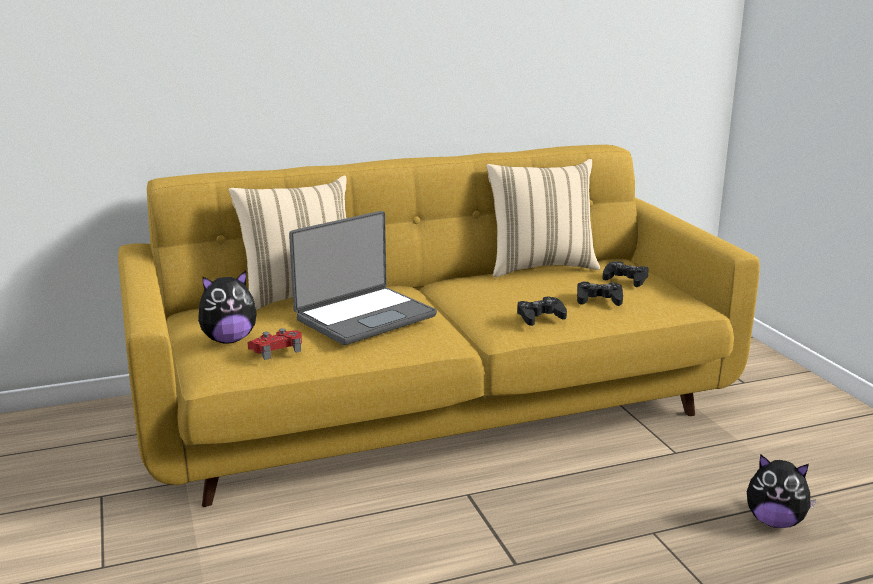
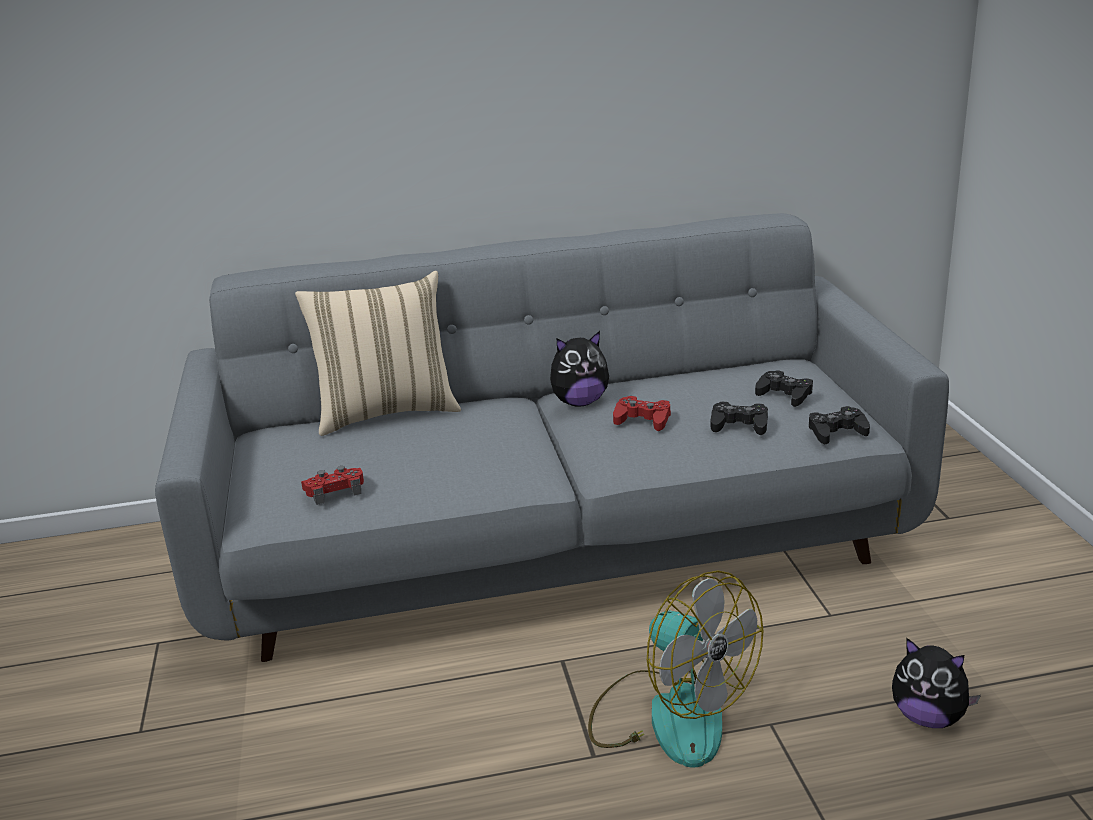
camera: 10 degrees right, 5 degrees up
(229, 340) = (288, 474): plush toy -> plush toy (579, 402)
(364, 317) = (448, 446): laptop -> none
(436, 408) = (555, 543): yellow sofa -> grey sofa
(520, 297) = (643, 420): none -> red game controller
(540, 266) = (686, 373): beige pillow -> none
(540, 317) = (658, 449): black game controller -> black game controller (836, 432)
(569, 530) = (669, 715): none -> fan

